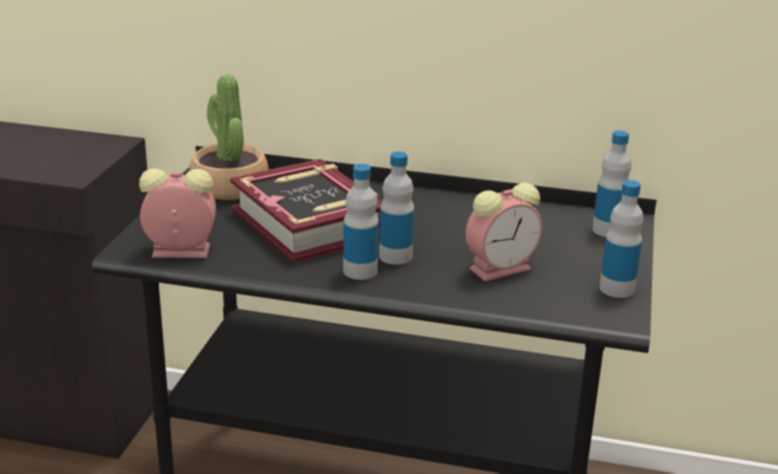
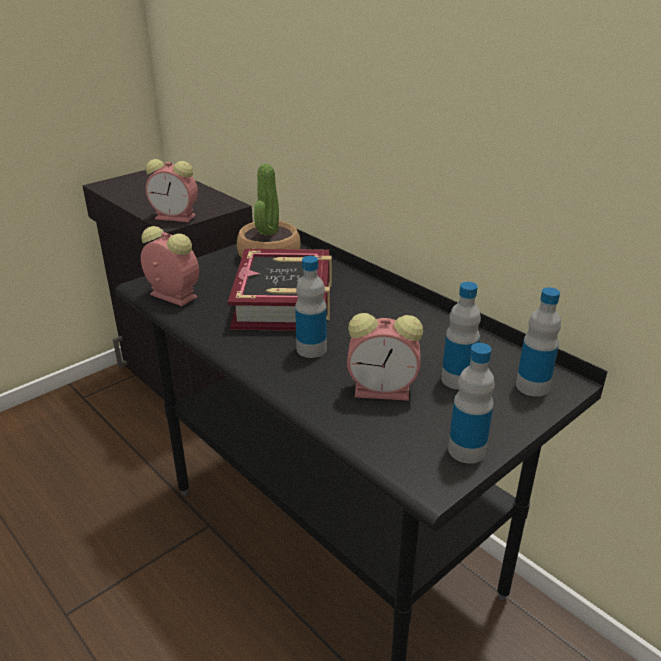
camera: 35 degrees right, 5 degrees up
(71, 169) = (177, 217): none -> alarm clock
(360, 271) = (268, 353): bottle -> bottle (457, 379)

